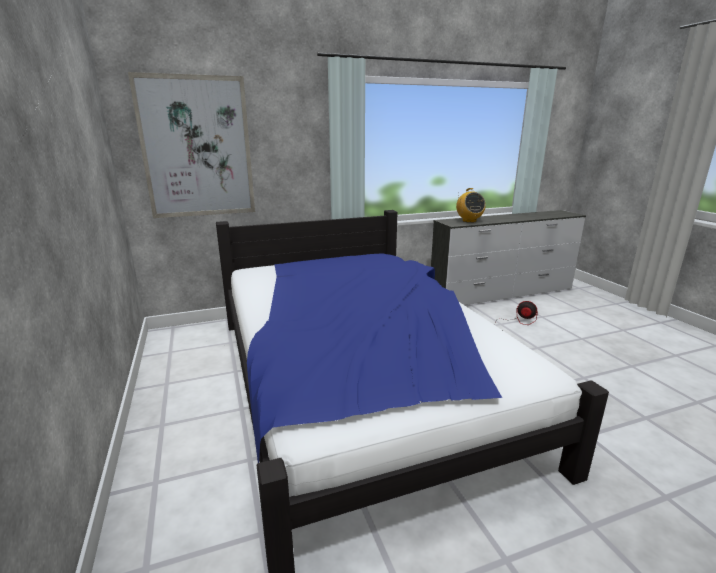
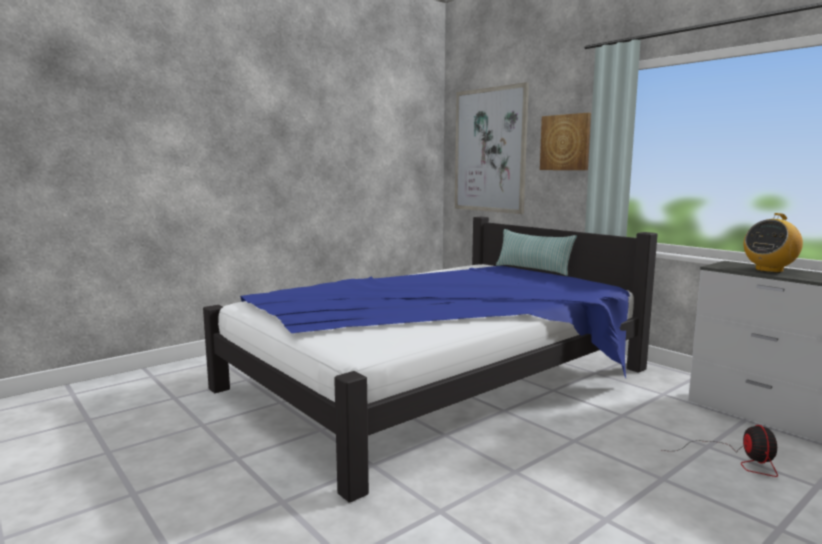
camera: 70 degrees right, 10 degrees down
(293, 141) = (565, 142): none -> picture
(306, 259) = (533, 269): none -> pillow

